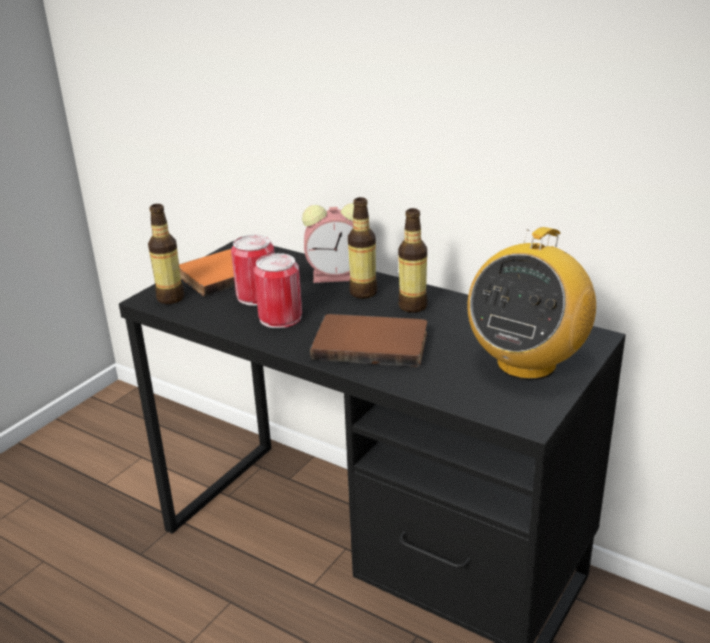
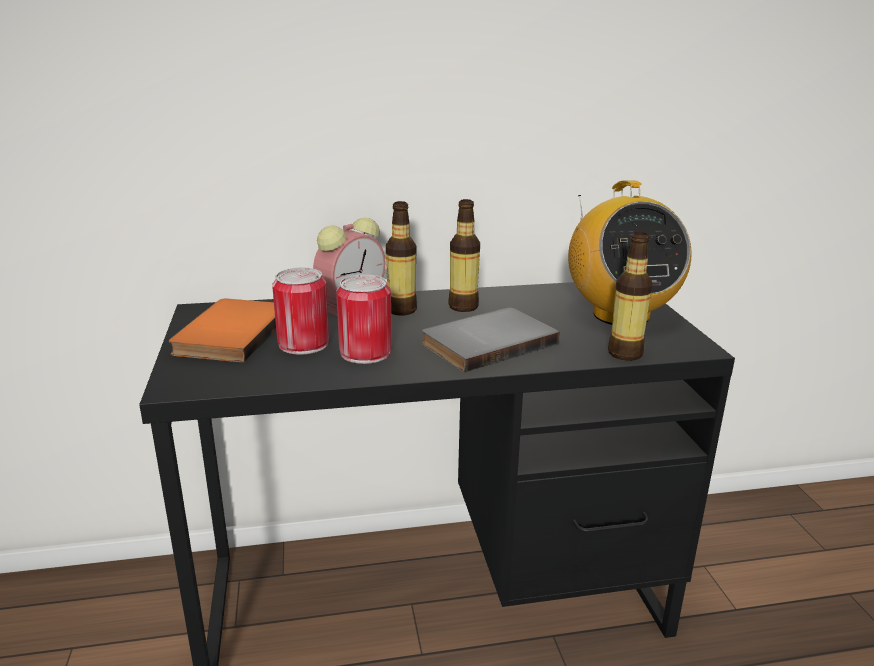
camera: 45 degrees left, 5 degrees down
(170, 298) = (204, 376): bottle -> bottle (625, 353)
(371, 343) = (486, 342): brown book -> grey book

